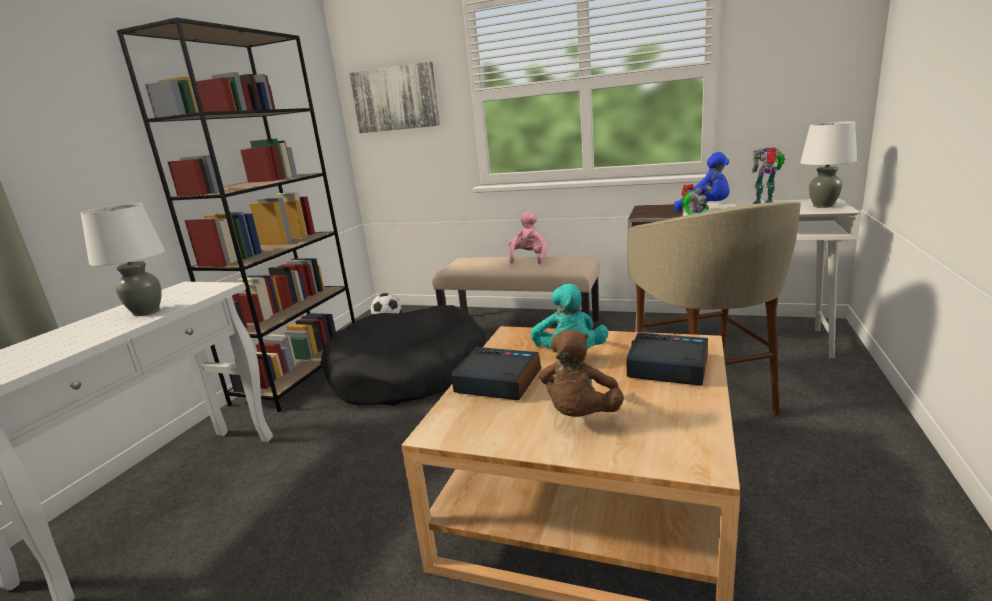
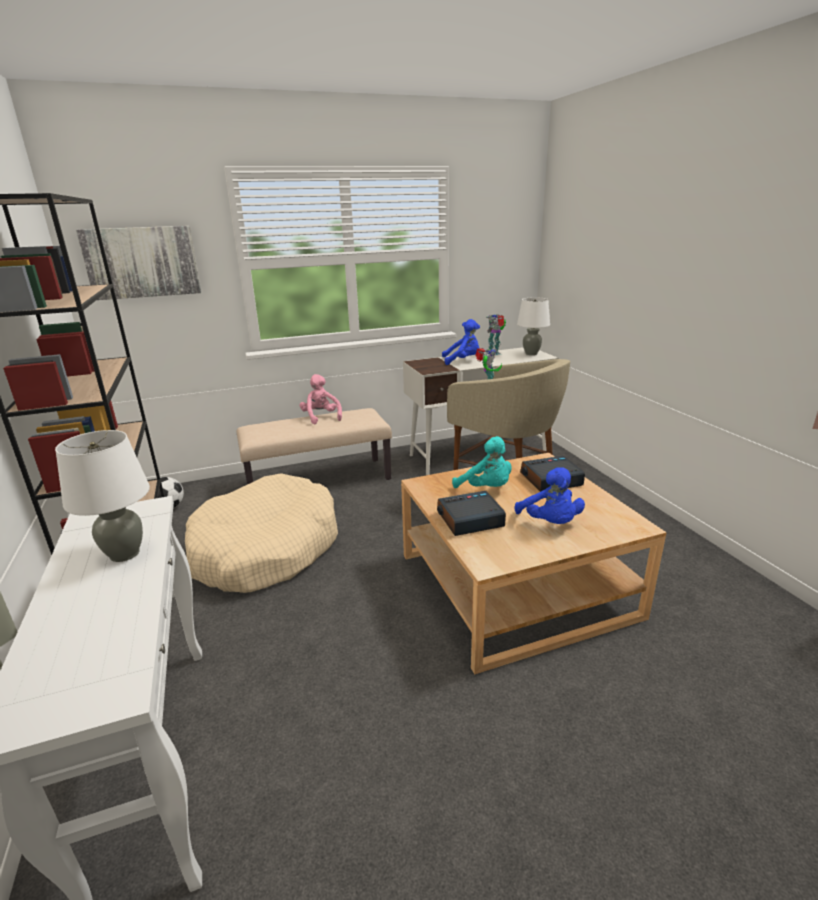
camera: 40 degrees left, 5 degrees up
(409, 374) = (266, 549): black dog bed -> beige dog bed
(580, 415) = (550, 523): brown plush toy -> blue plush toy

